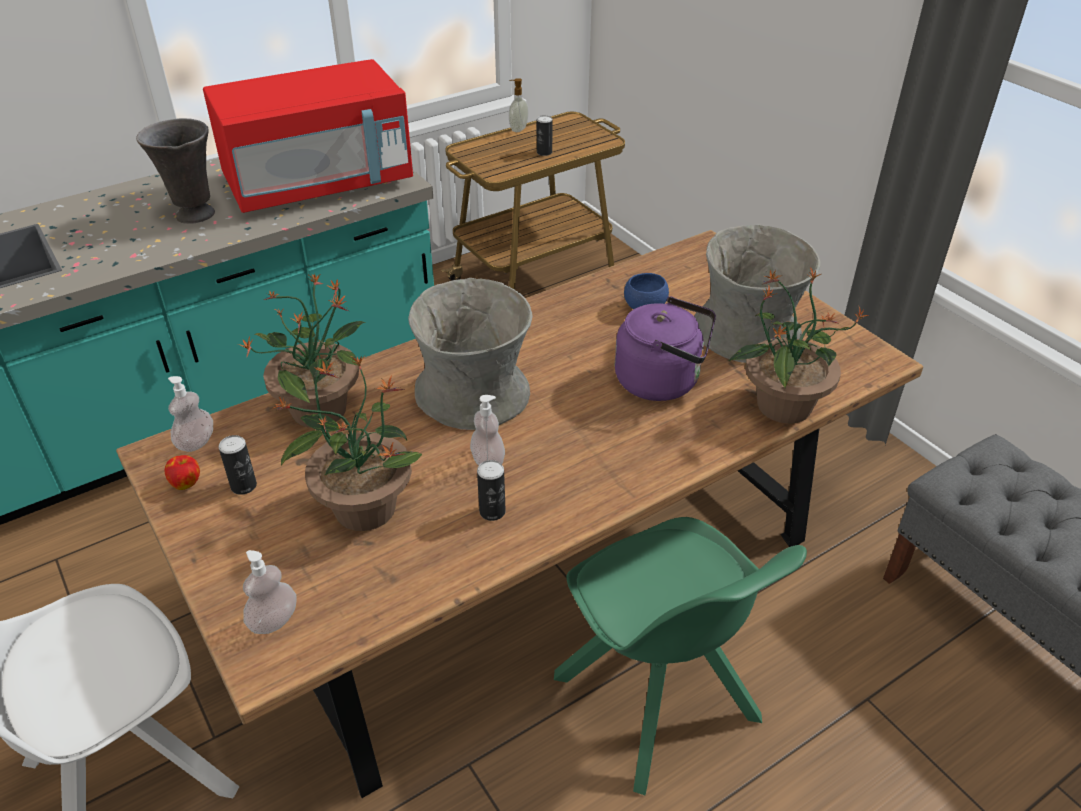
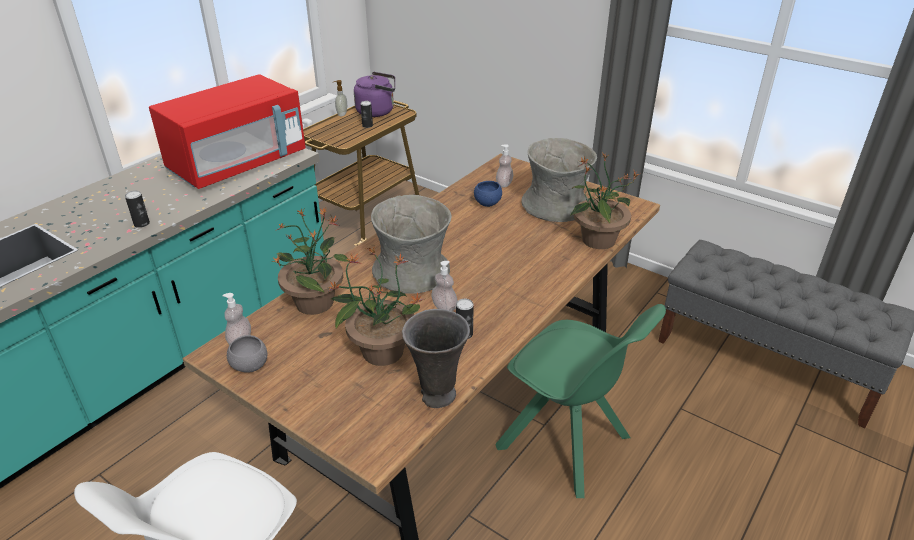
camera: 20 degrees left, 5 degrees down
(186, 483) = (249, 366): apple -> grey bowl
(194, 216) = (158, 198): grey vase -> grey vase (437, 396)
(243, 486) = (292, 358): can -> can (141, 224)
(274, 620) = (364, 429): soap dispenser -> soap dispenser (504, 184)
(662, 381) = (522, 241): purple kettle -> purple kettle (377, 111)

